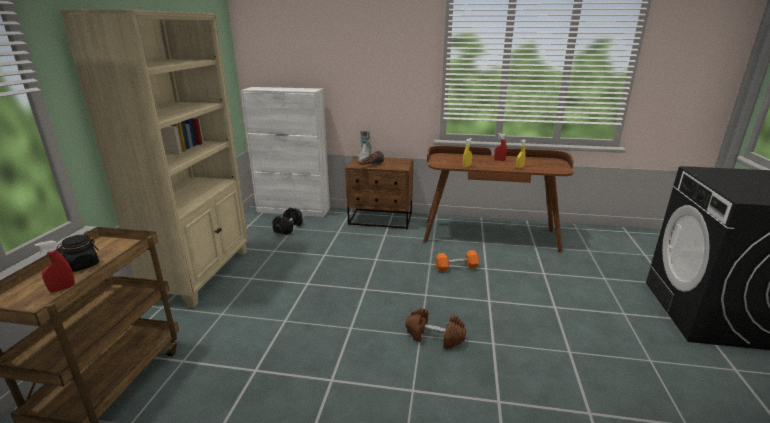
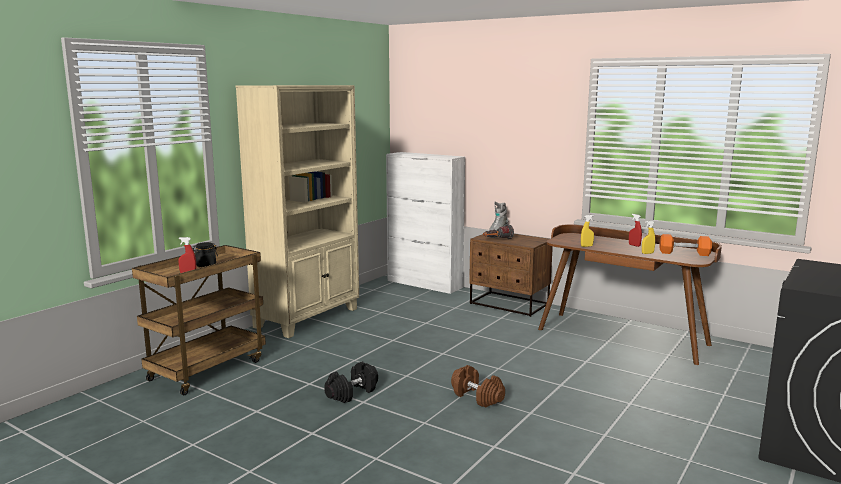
camera: 25 degrees right, 10 degrees down
(288, 228) = (408, 297): black dumbbell -> black dumbbell (352, 393)
(456, 267) = (553, 355): orange dumbbell -> orange dumbbell (684, 253)

